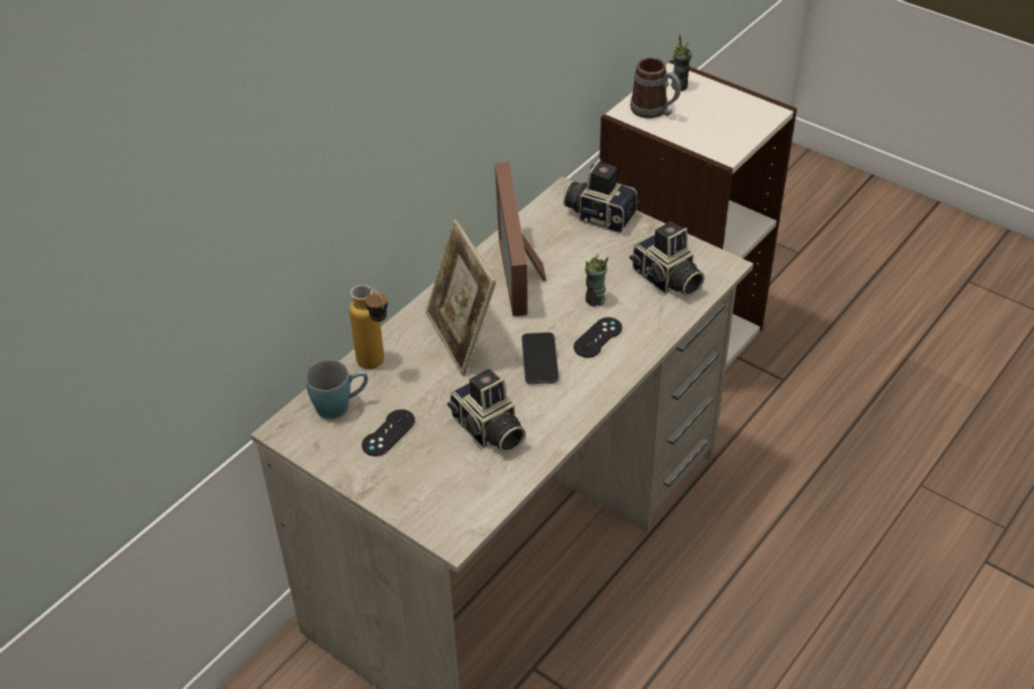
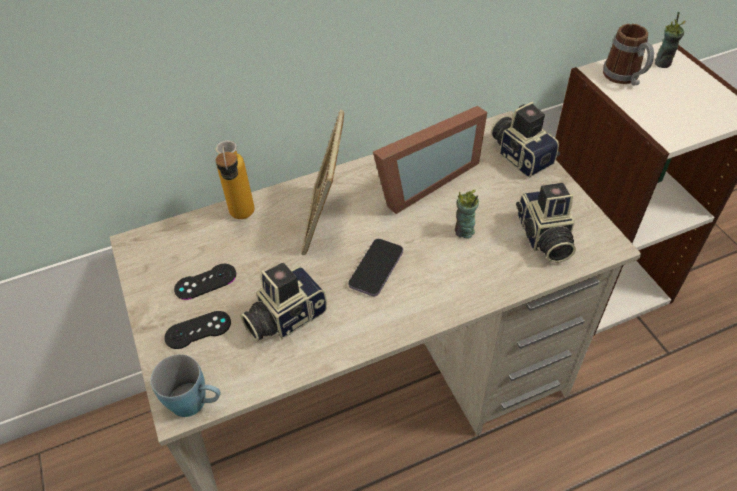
camera: 30 degrees right, 5 degrees up
(340, 405) = (190, 241): blue mug -> blue mug (196, 403)
(488, 431) = (284, 317): camera -> camera turned 60 degrees clockwise
(524, 270) = (421, 180): picture frame -> picture frame turned 150 degrees counterclockwise
(598, 337) = (442, 268): black game controller -> black game controller (198, 330)

